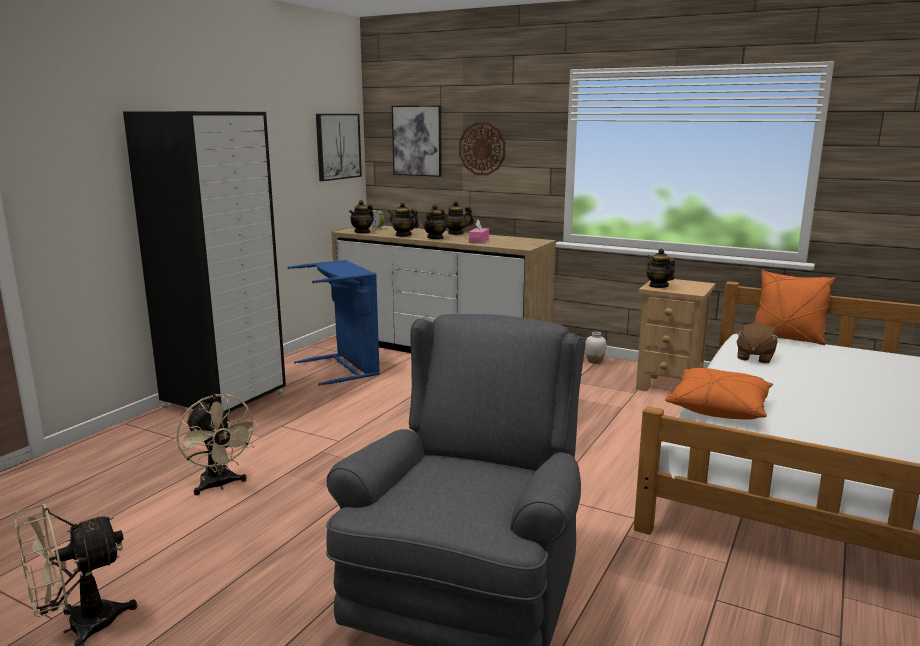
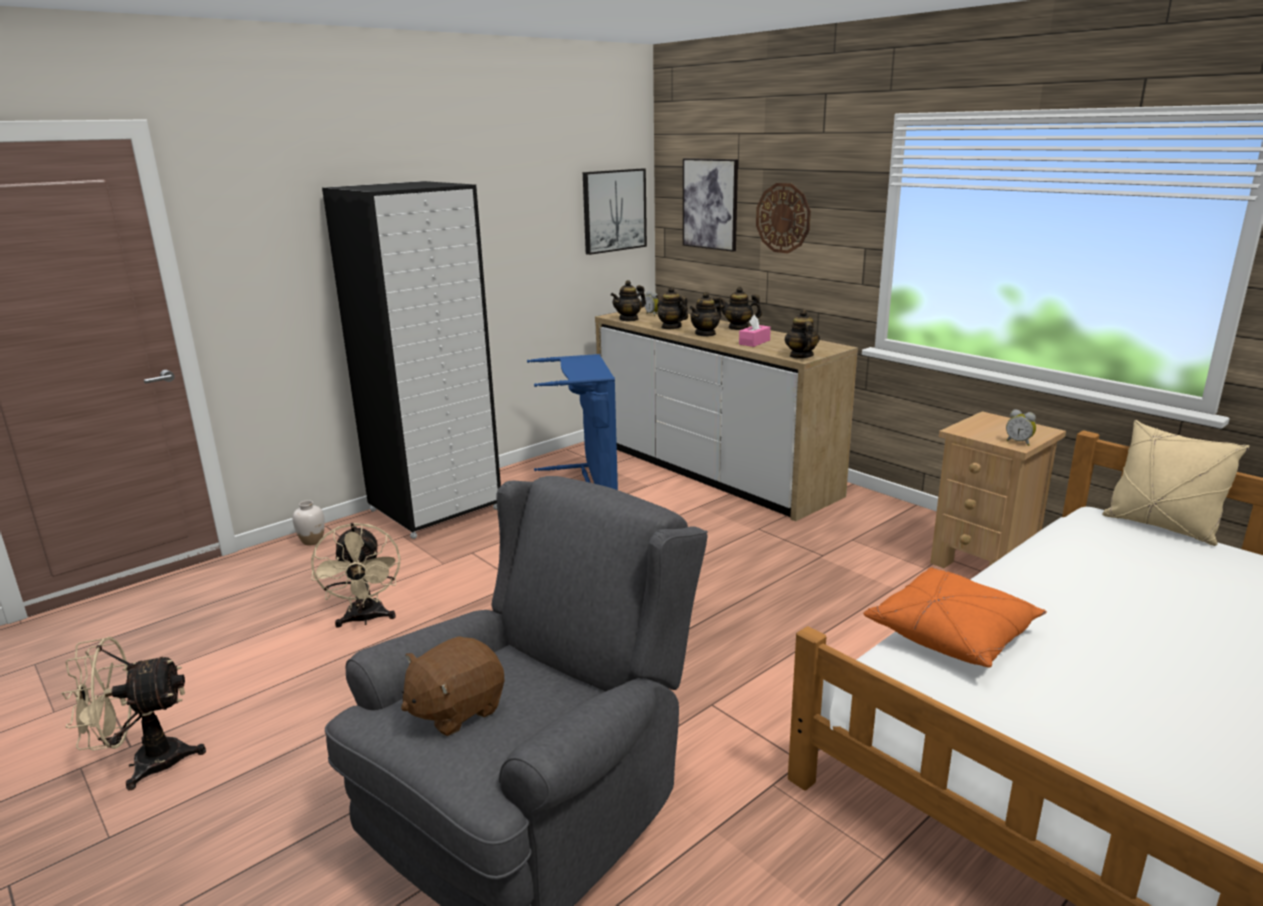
camera: 20 degrees right, 5 degrees up
(594, 361) = (899, 512): white vase -> white vase (312, 541)
(658, 286) = (972, 428): teapot -> teapot (801, 356)
(694, 291) = (1019, 442): none -> alarm clock
(754, 357) = (1077, 554): brown plush toy -> brown plush toy (455, 710)
(787, 339) = (1161, 527): orange pillow -> beige pillow

